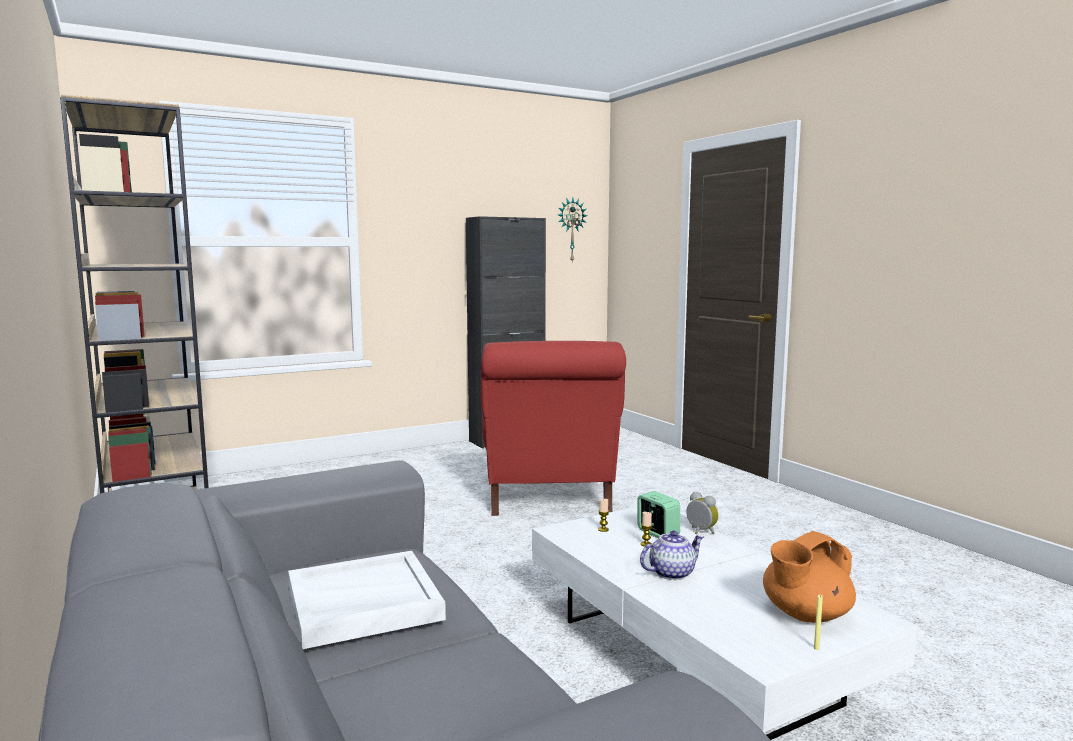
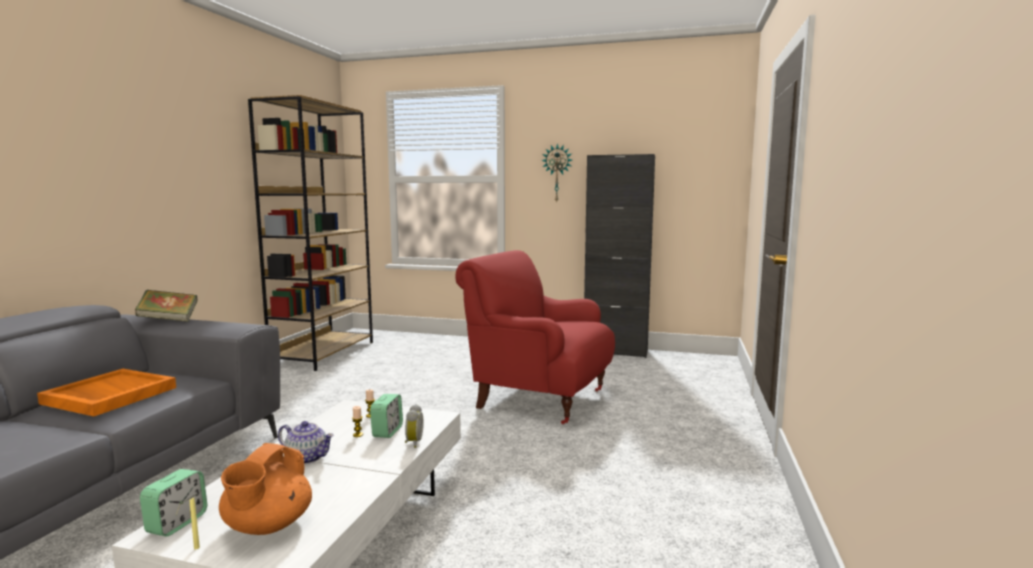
camera: 45 degrees right, 0 degrees up
(241, 488) = (169, 320): none -> book
(362, 603) = (108, 396): white tray -> orange tray
(547, 496) = (539, 398): red armchair -> red armchair turned 75 degrees clockwise
(571, 230) = (703, 164): wall clock -> wall clock (557, 173)
(752, 650) = (177, 523): none -> alarm clock
(805, 615) = (267, 526): orange teapot -> orange teapot turned 90 degrees counterclockwise

